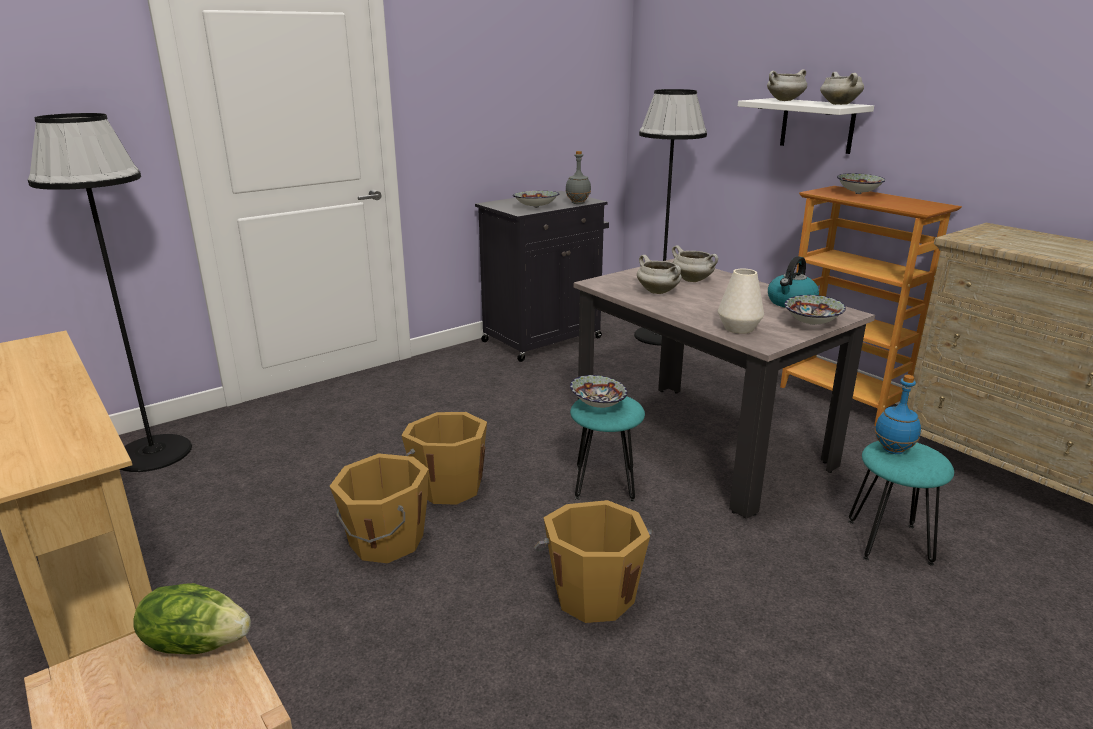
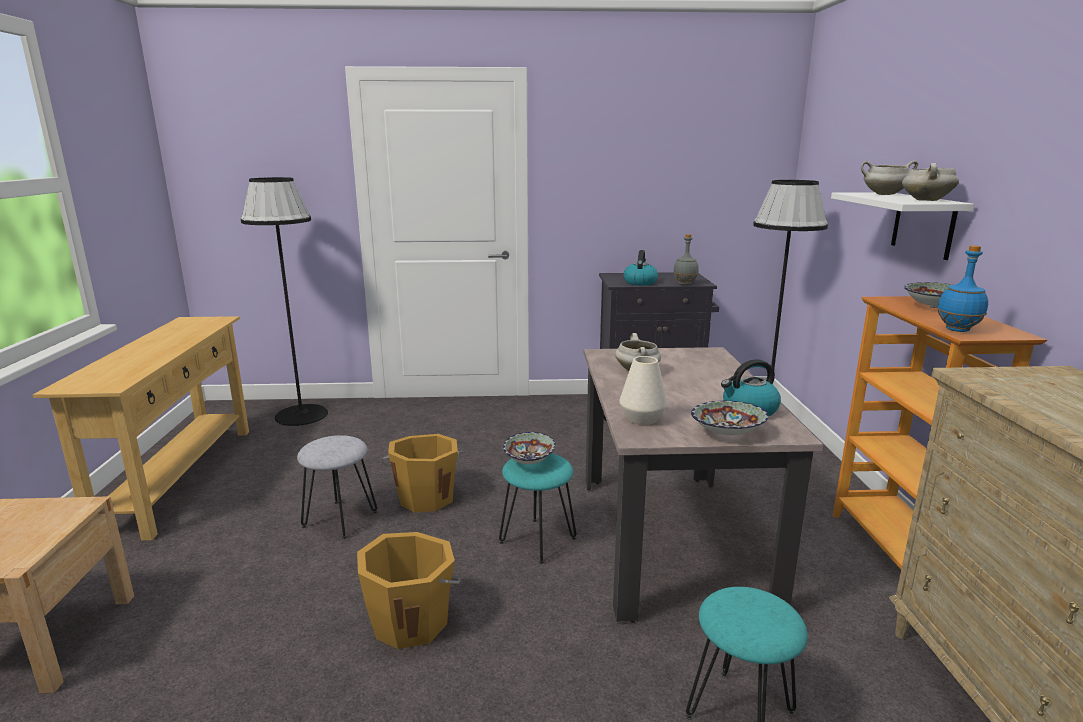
camera: 35 degrees right, 5 degrees down
(196, 642) = (59, 515): lettuce -> none
(385, 541) = (339, 519): orange bucket -> grey stool
(536, 207) = (640, 282): bowl -> kettle
(693, 280) = (692, 369): white cooking pot -> none
(892, 450) = (740, 601): blue bottle -> blue bottle (956, 330)

